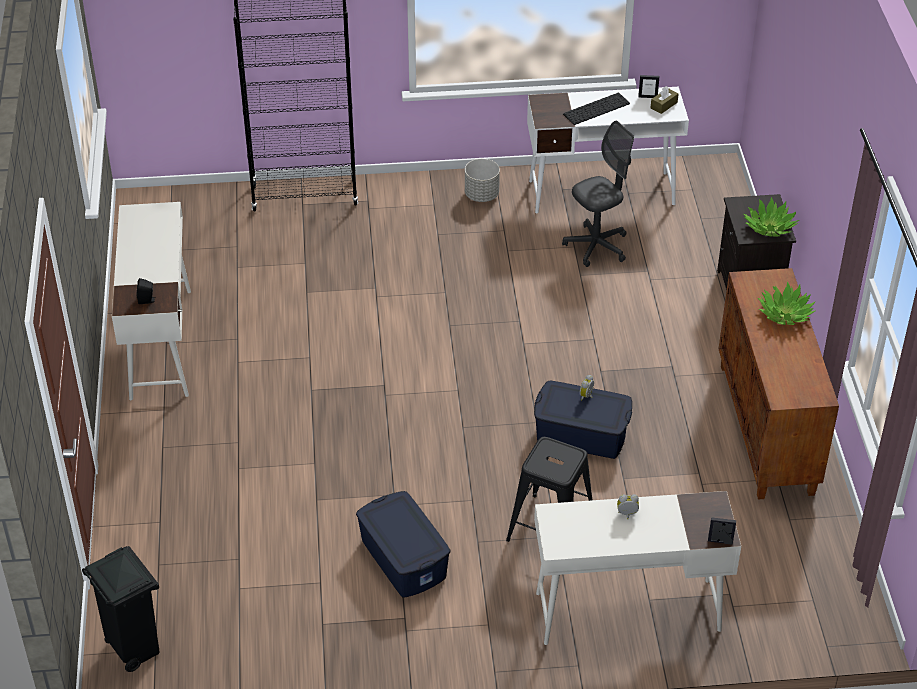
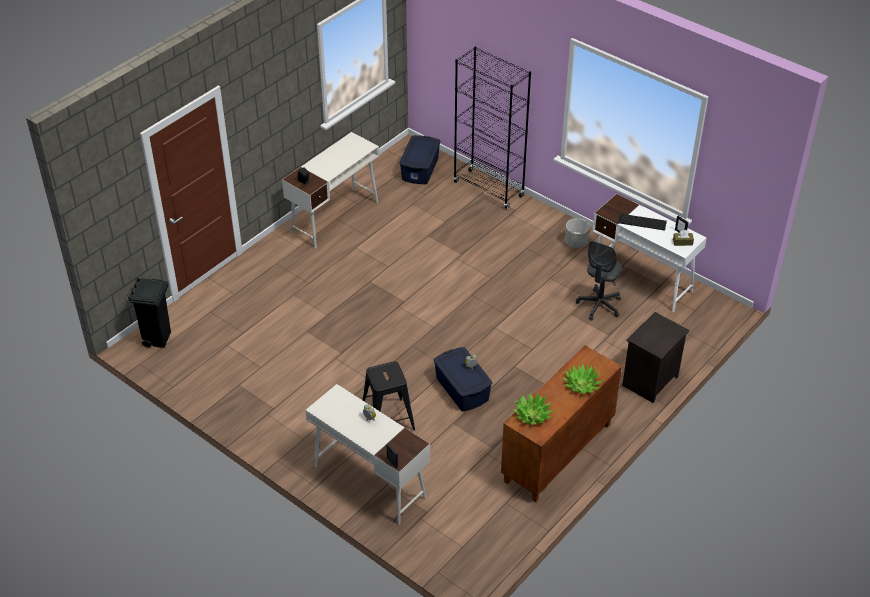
camera: 45 degrees right, 0 degrees up
(404, 558) = (307, 383): blue storage box -> blue storage box (420, 169)
(596, 246) = (599, 305): grey office chair -> grey office chair turned 105 degrees clockwise
(769, 227) = (656, 342): potted plant -> potted plant (532, 414)

